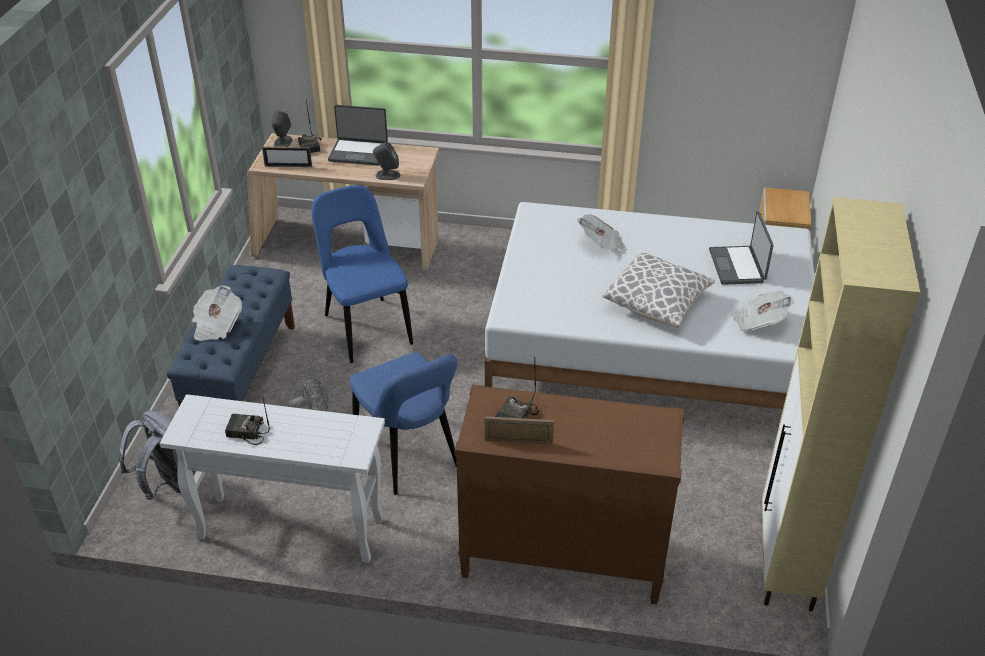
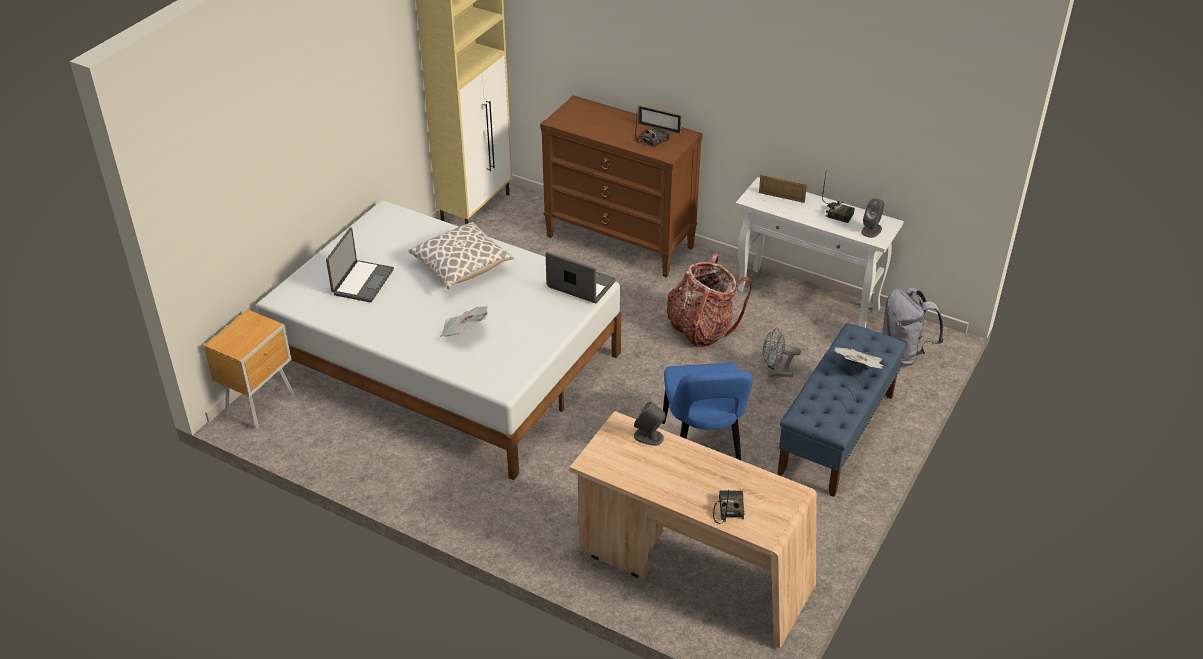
camera: 160 degrees left, 0 degrees up
(283, 142) = (763, 528): grey speaker -> grey speaker (871, 230)
(288, 166) = (763, 482): picture frame -> picture frame (781, 197)
(358, 152) = (671, 483): laptop -> laptop (580, 285)
(408, 455) = (702, 328): blue chair -> backpack
(758, 322) = (395, 234): newspaper -> none

